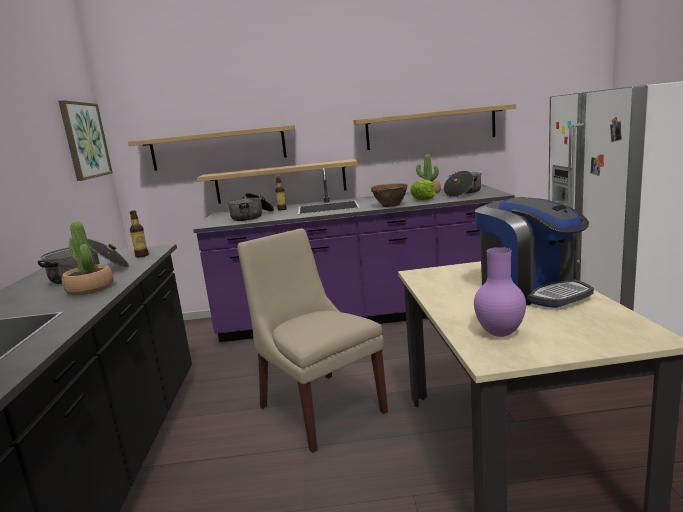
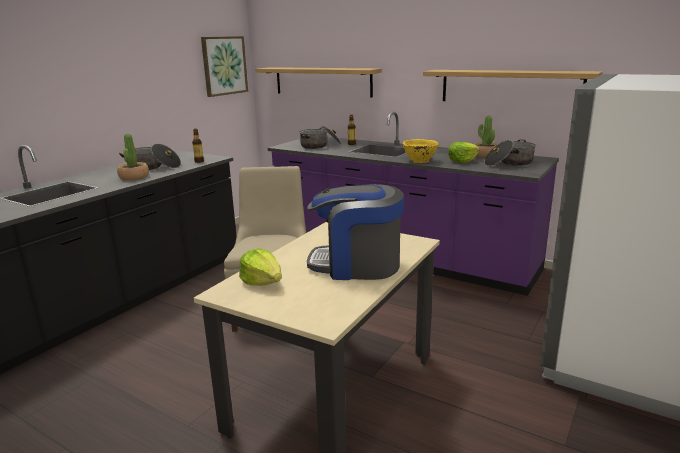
camera: 35 degrees right, 5 degrees up
(281, 181) = (365, 118): shelf -> none
(390, 205) = (419, 161): brown bowl -> yellow bowl
(498, 333) = (262, 282): purple vase -> lettuce
(530, 290) = (356, 265): coffee machine -> coffee machine turned 90 degrees clockwise

